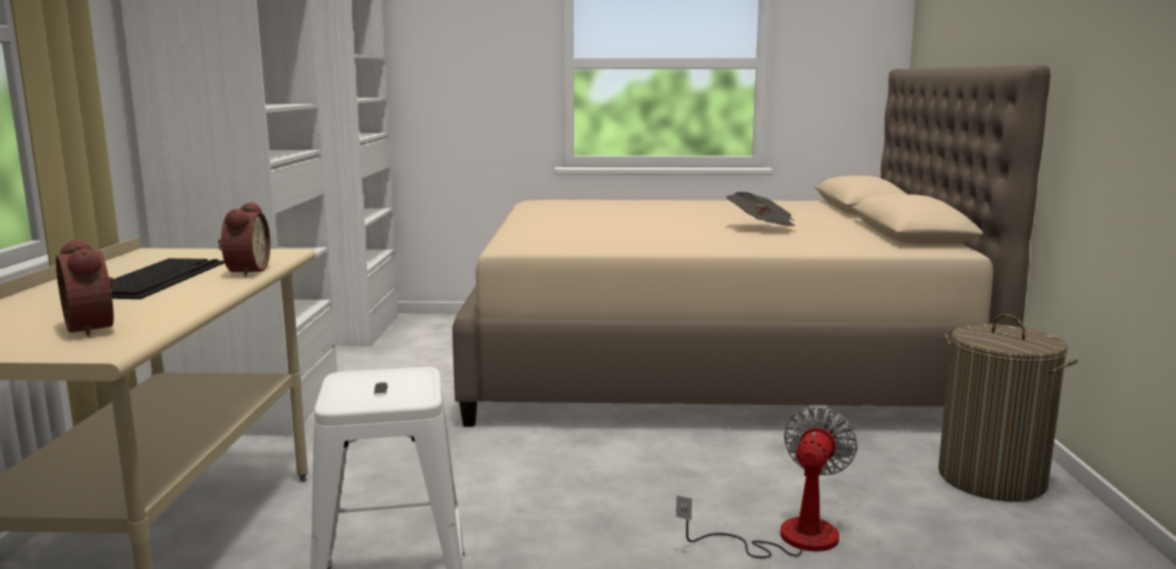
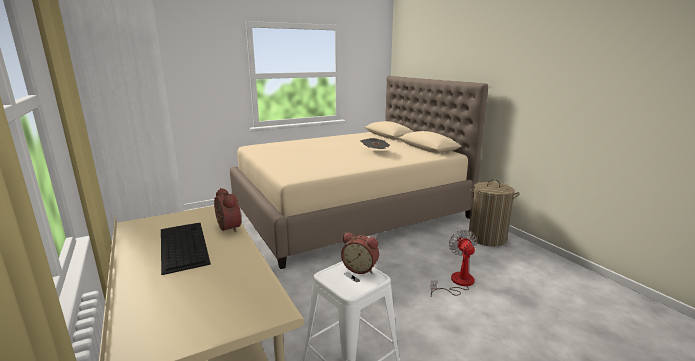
camera: 30 degrees left, 5 degrees up
(96, 328) = (233, 294): alarm clock -> alarm clock (360, 268)

